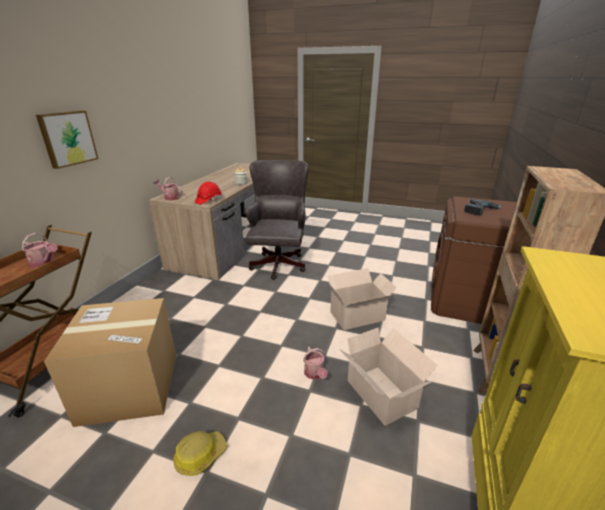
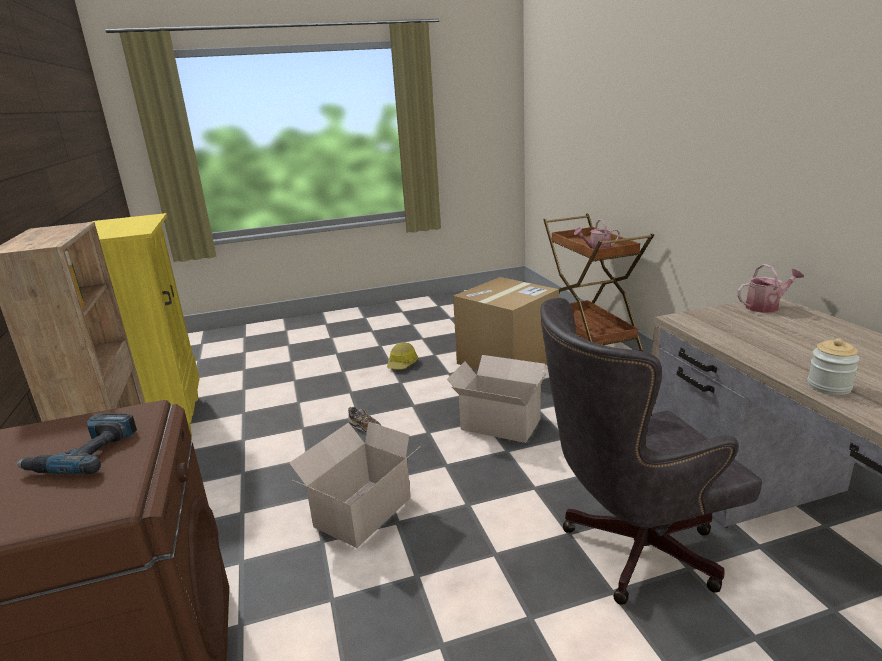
camera: 145 degrees right, 5 degrees down
(67, 138) = (708, 148): picture -> none
(208, 200) = (700, 324): red hard hat -> none
(279, 263) = (632, 552): grey office chair -> grey office chair turned 105 degrees clockwise
(315, 374) = (365, 427): watering can -> shoe
(382, 396) = (284, 441): cardboard box -> cardboard box (498, 424)

